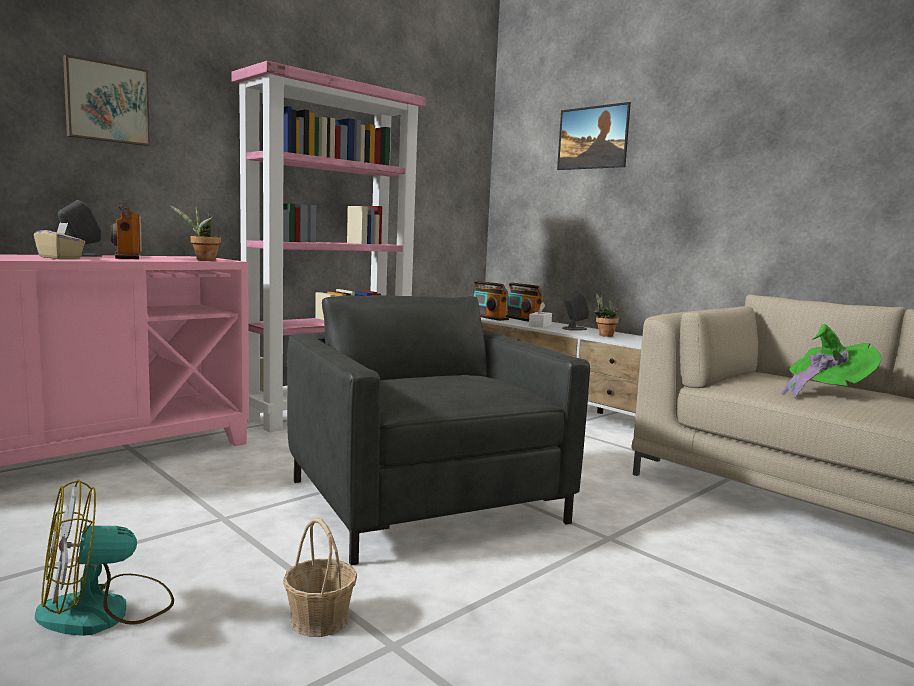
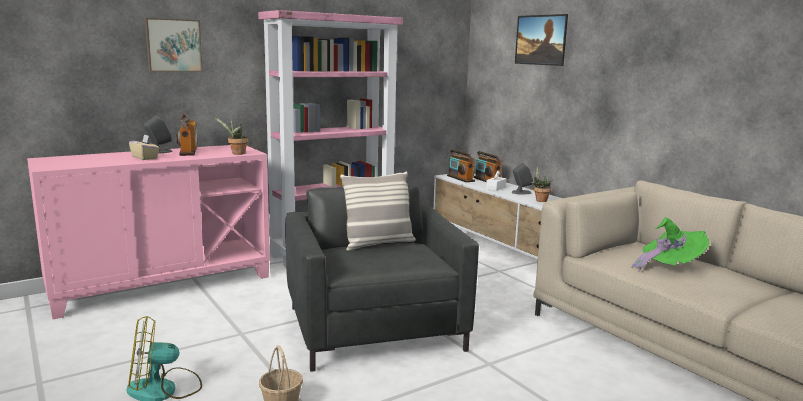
camera: 10 degrees right, 5 degrees up
(430, 375) = (378, 243): none -> pillow

